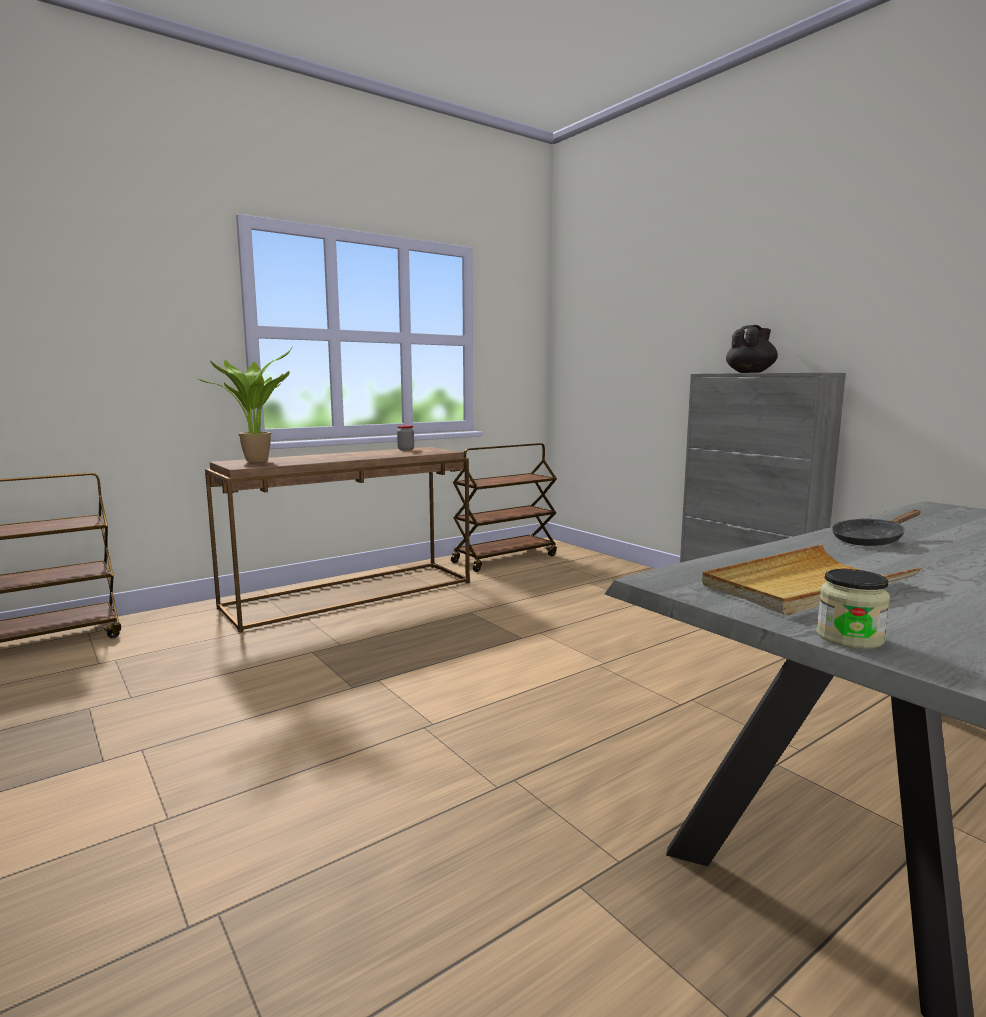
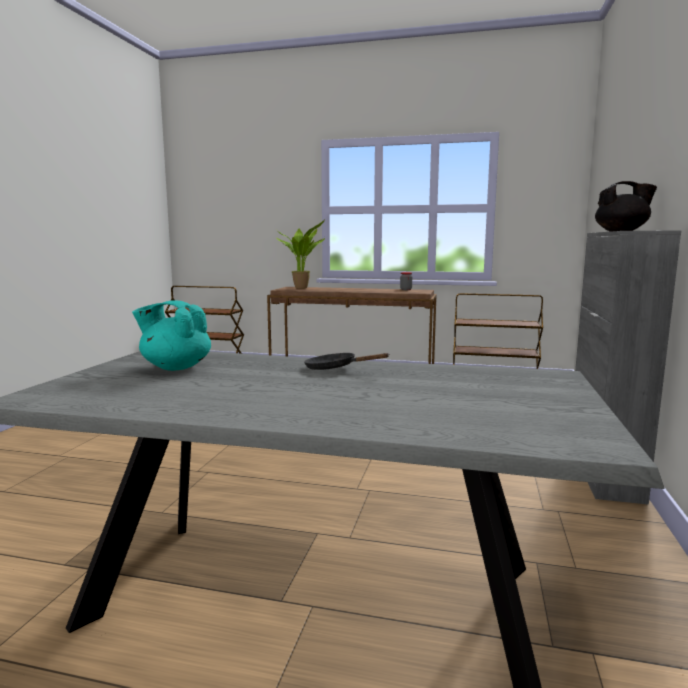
camera: 50 degrees right, 0 degrees up
(806, 586) = (175, 367): beige tray -> turquoise teapot
(849, 637) = (80, 377): jar -> none

